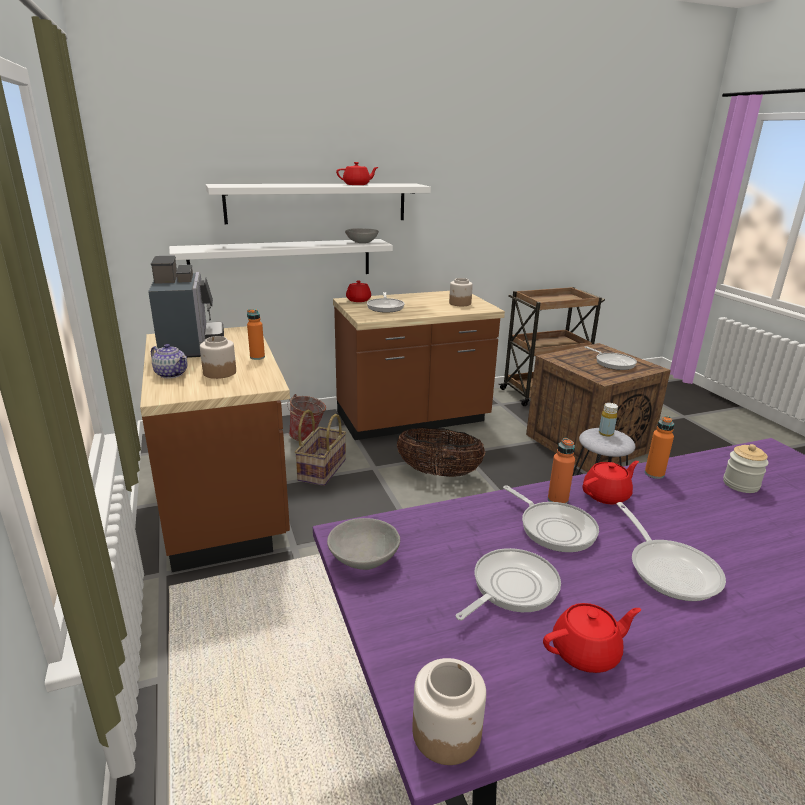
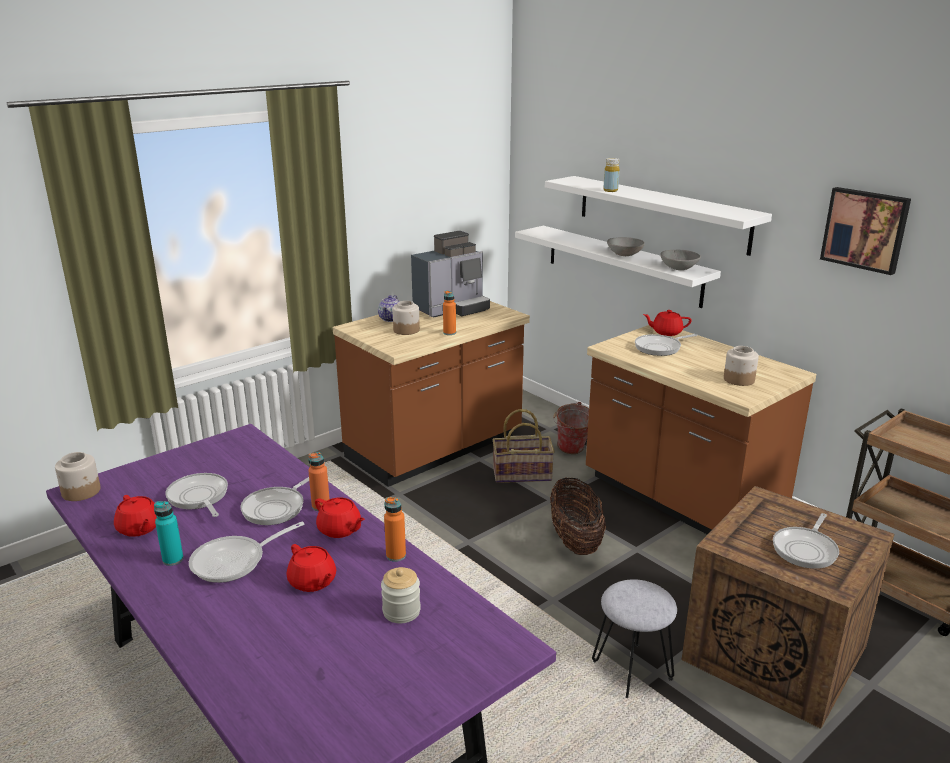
camera: 70 degrees right, 0 degrees up
(357, 184) = (681, 202): red teapot -> red teapot (312, 582)
(363, 559) = (218, 445): grey bowl -> grey bowl (624, 254)
(480, 181) = (865, 229): none -> picture
(511, 587) = (199, 497): frying pan -> frying pan turned 150 degrees counterclockwise
(606, 433) = (647, 596): yellow bottle -> yellow bottle (610, 190)
(668, 620) = (173, 559): none -> turquoise bottle

